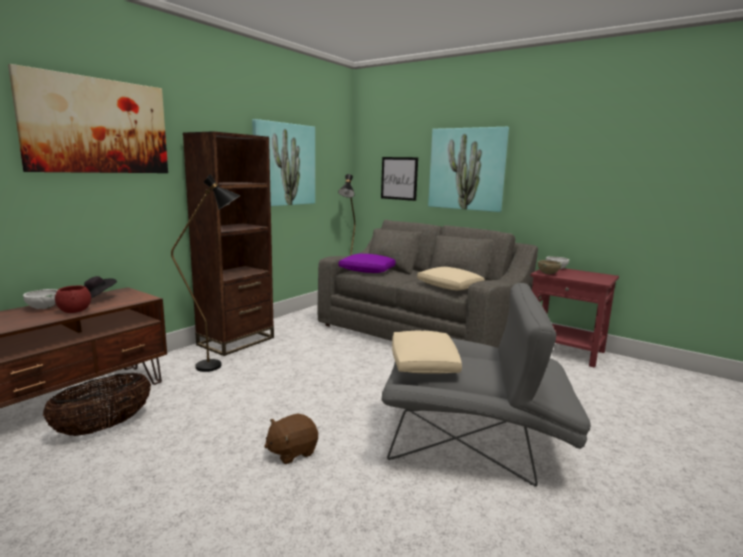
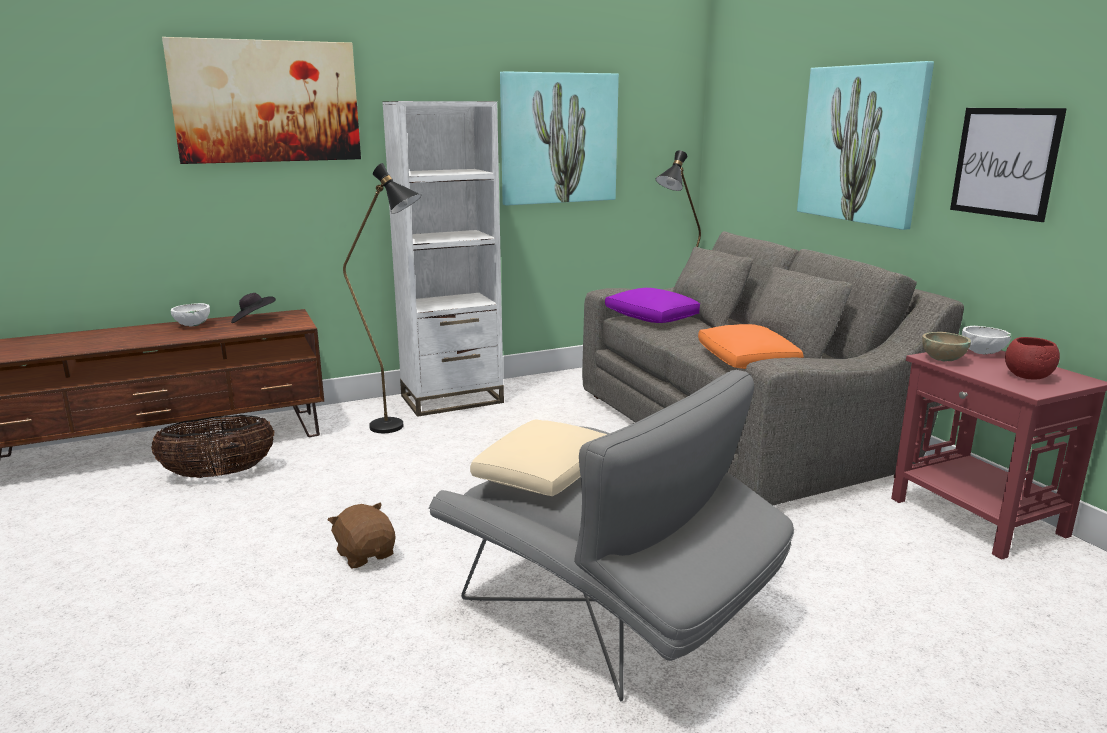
camera: 30 degrees right, 5 degrees up
(75, 311) = (213, 333): red bowl -> red bowl (1028, 376)
(236, 341) = (452, 399): brown bookcase -> white bookcase
(292, 451) = (366, 554): brown plush toy -> brown plush toy turned 60 degrees clockwise
(399, 178) = (762, 158): picture -> picture (1005, 162)
(450, 287) = (747, 361): beige pillow -> orange pillow

